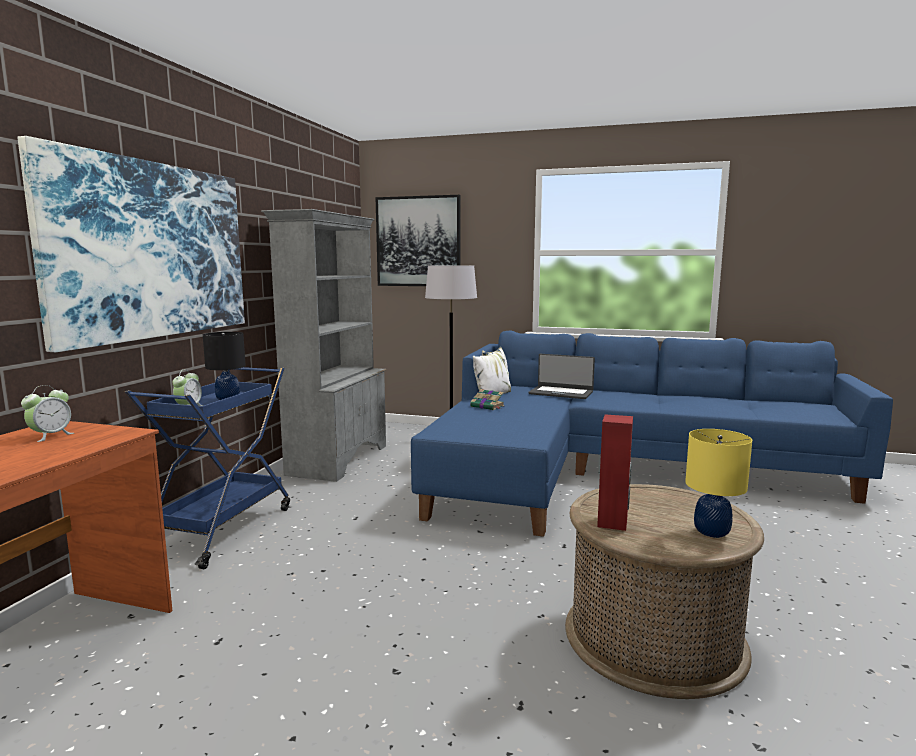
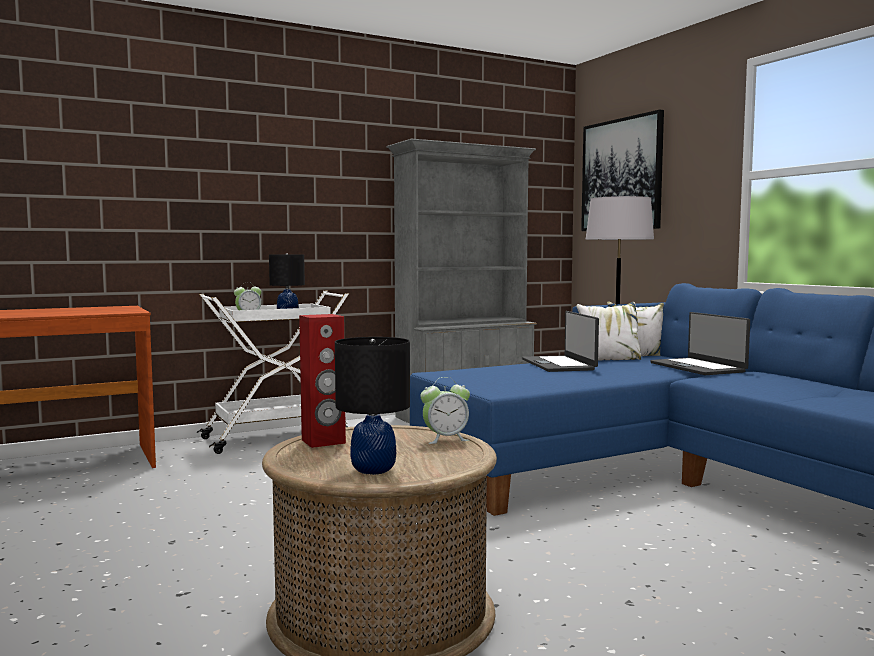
camera: 45 degrees right, 5 degrees down
(51, 436) = (101, 309): alarm clock -> alarm clock (445, 439)
(152, 250) = (249, 182): picture -> none
(223, 531) = (275, 438): blue cart -> white cart
(488, 406) = (559, 364): book -> laptop
(713, 533) = (373, 471): yellow table lamp -> black table lamp

